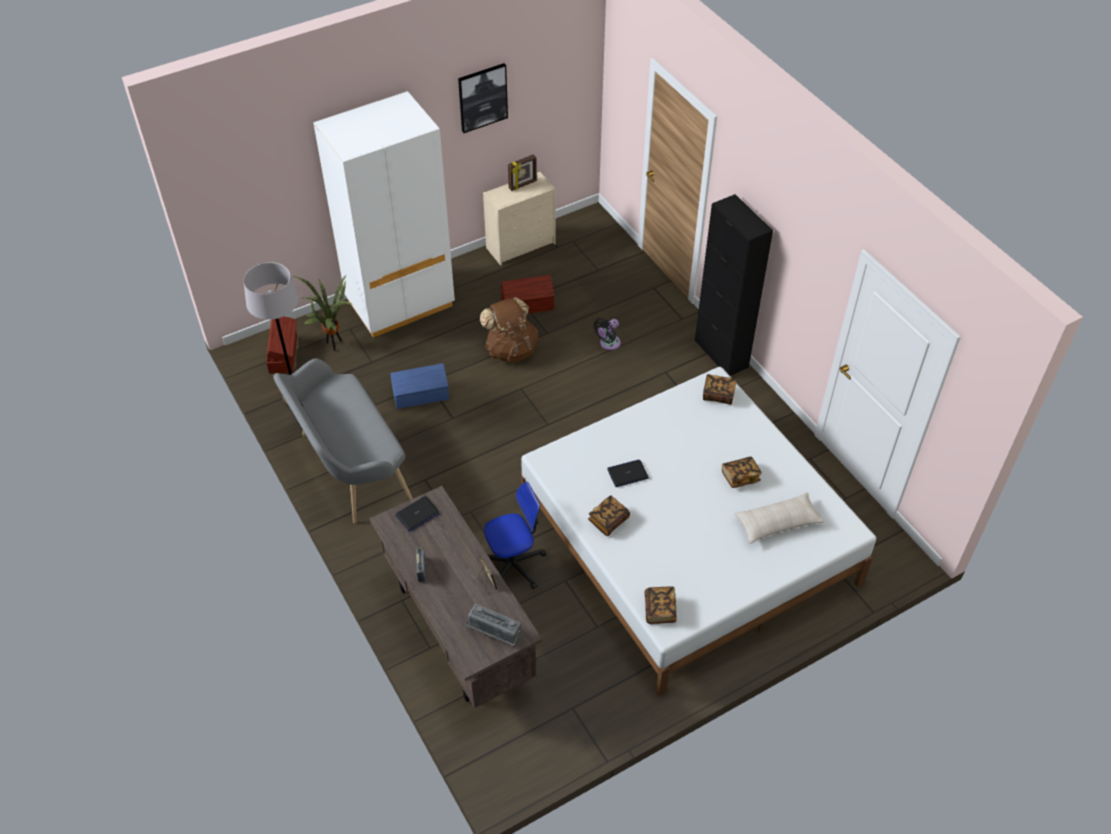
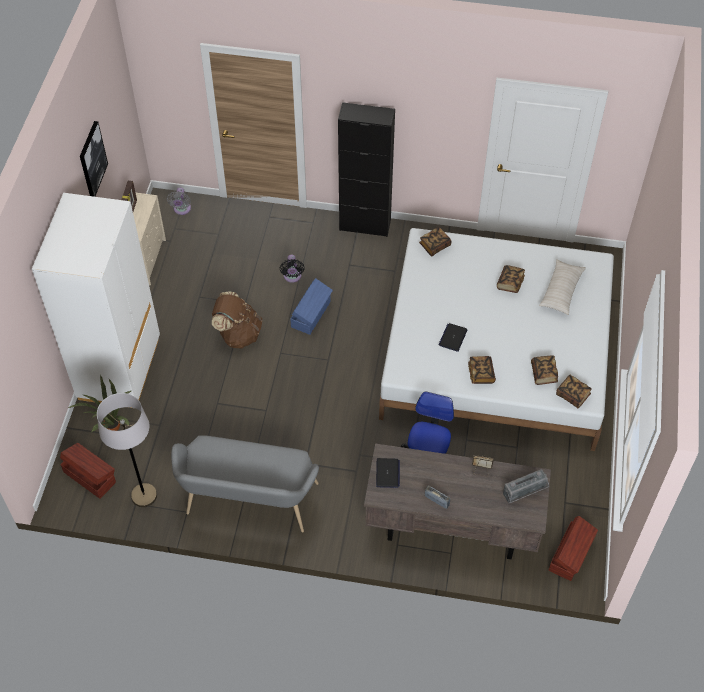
camera: 50 degrees left, 5 degrees up
(421, 396) = (226, 415): blue storage box -> blue storage box (311, 314)
(528, 306) = (208, 296): brown storage box -> brown storage box (571, 554)
(596, 232) = (181, 210): none -> grey fan
(660, 570) = (543, 374): none -> book

